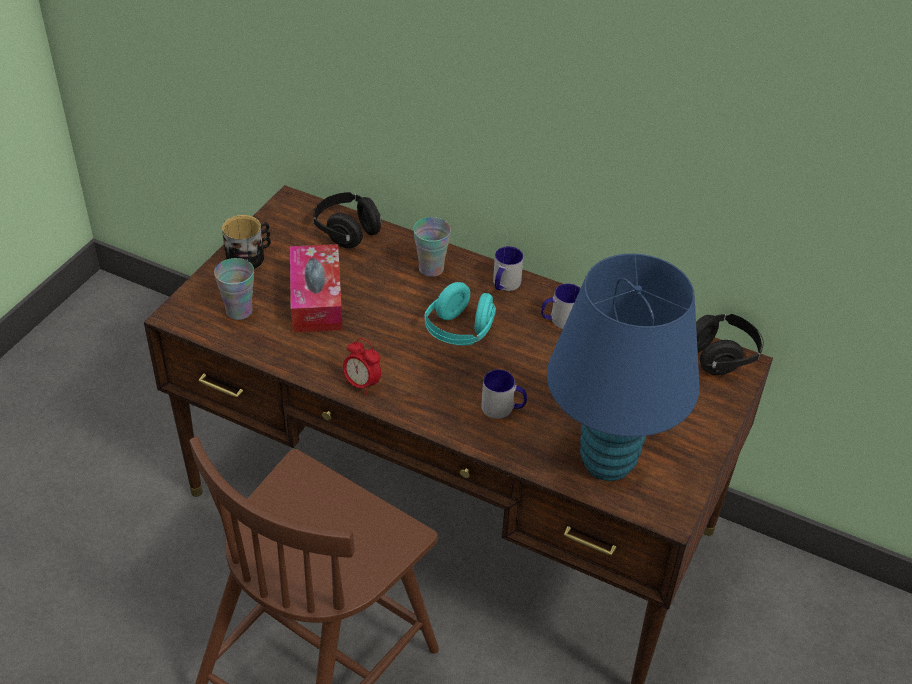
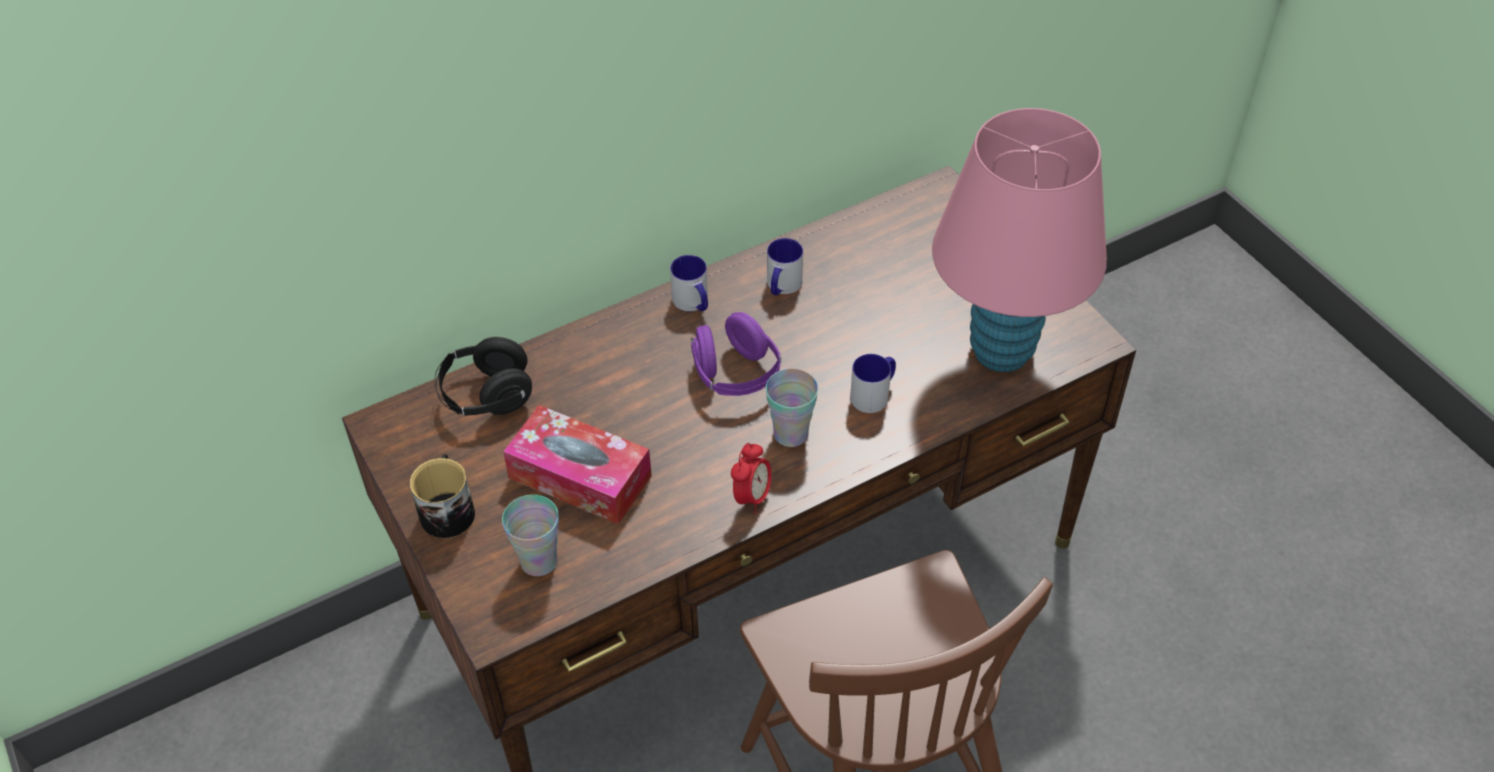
camera: 55 degrees left, 5 degrees up
(362, 384) = (752, 497): alarm clock -> alarm clock turned 45 degrees counterclockwise
(431, 269) = (616, 351): cup -> cup (790, 434)
(459, 332) = (735, 375): turquoise headphones -> purple headphones
(607, 462) = (1001, 351): blue table lamp -> pink table lamp
(721, 356) = (922, 198): black headphones -> none

